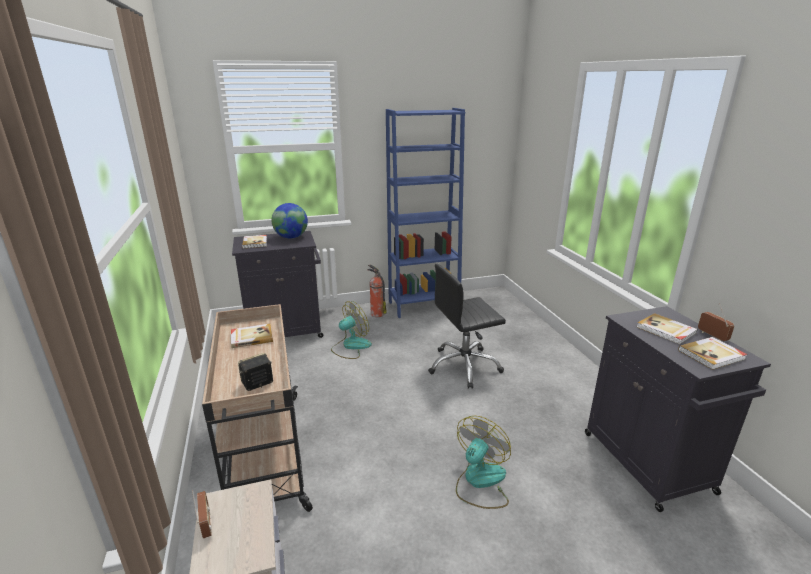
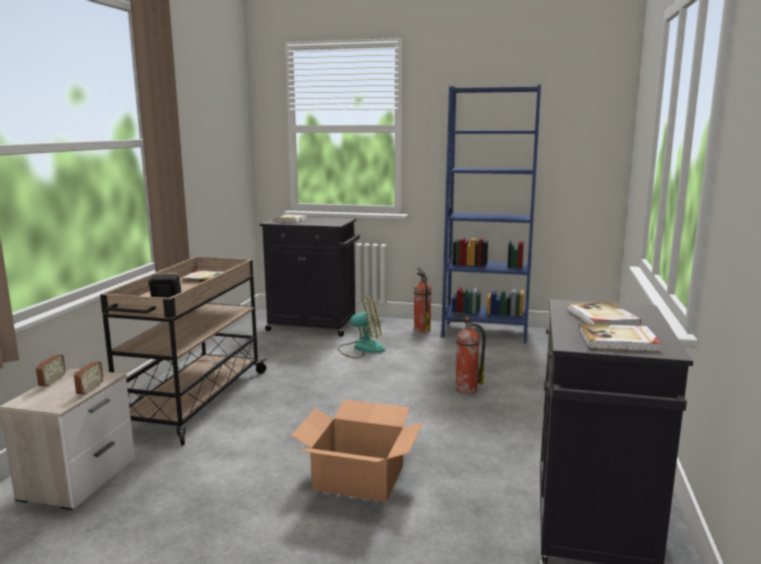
camera: 30 degrees right, 10 degrees down
(291, 237) = (329, 220): globe -> none
(464, 366) = (465, 389): black office chair -> fire extinguisher
(480, 482) = (358, 477): fan -> cardboard box
(712, 336) = (658, 331): radio -> radio (90, 390)

